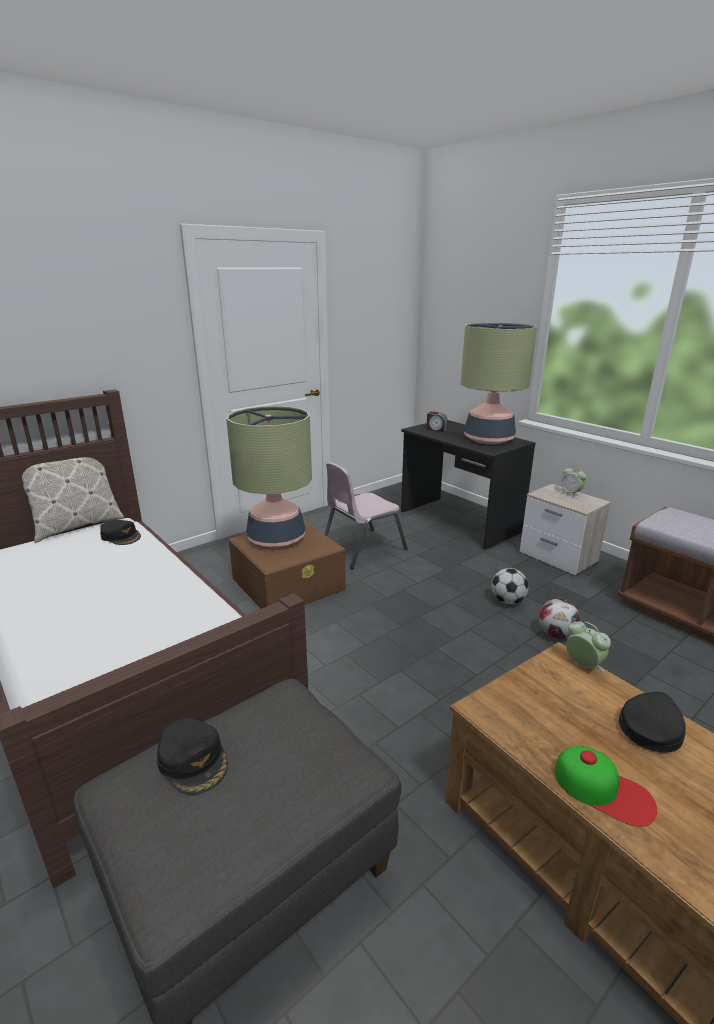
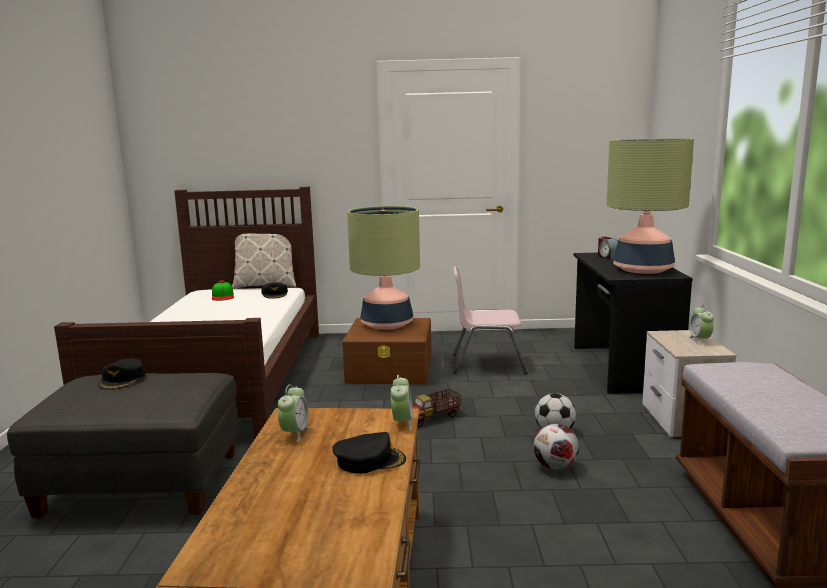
camera: 40 degrees right, 10 degrees down
(406, 625) = (432, 418): none -> toy truck
(537, 731) = (295, 433): none -> alarm clock
(603, 790) = (269, 465): cap -> cap (223, 296)

